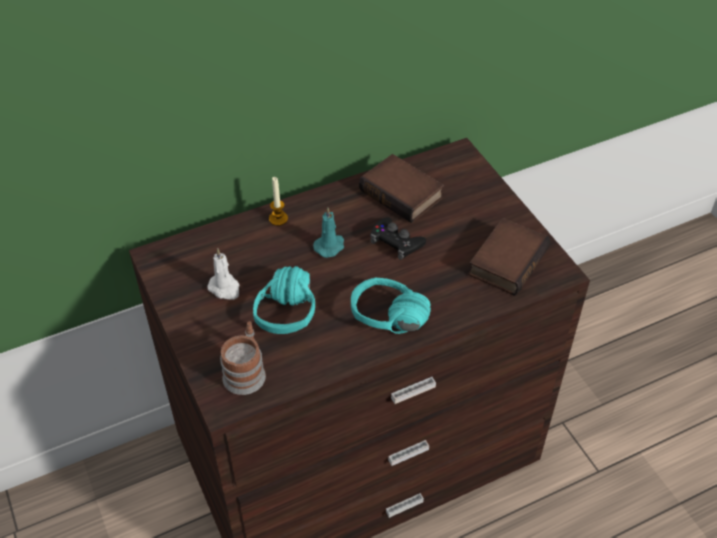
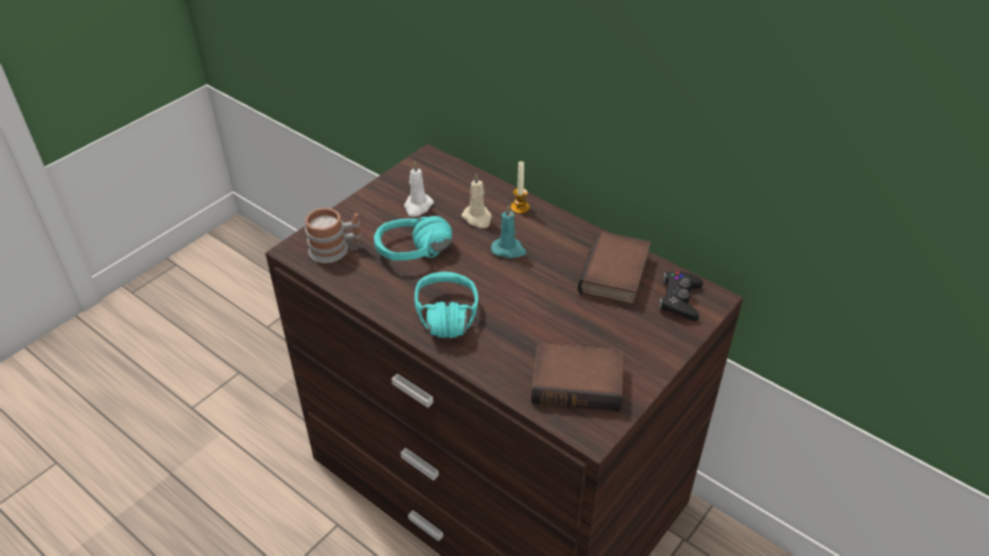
camera: 65 degrees right, 5 degrees down
(273, 252) = (478, 218): none -> beige candle
(396, 242) = (545, 291): black game controller -> black game controller (680, 300)

